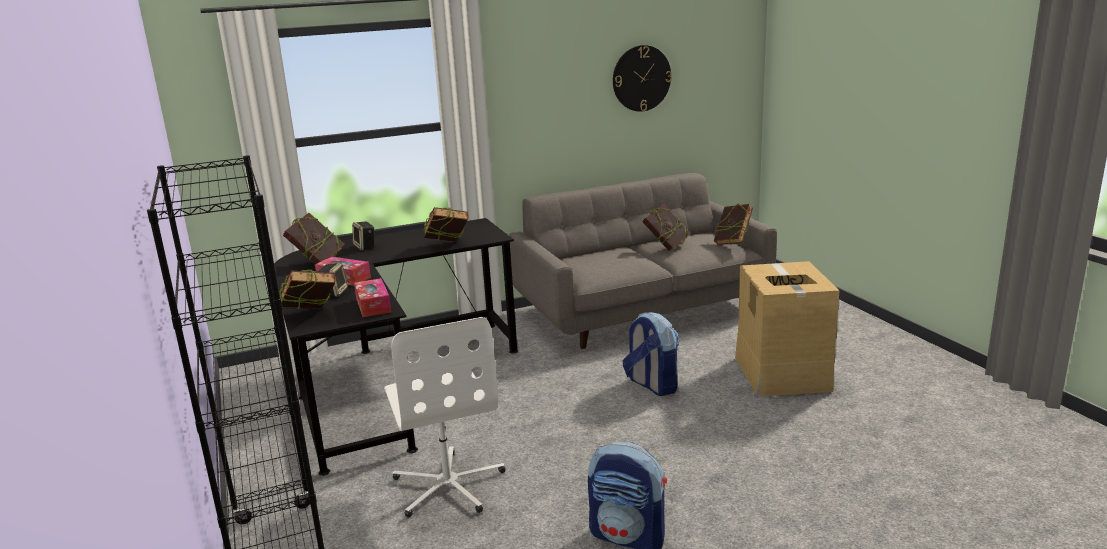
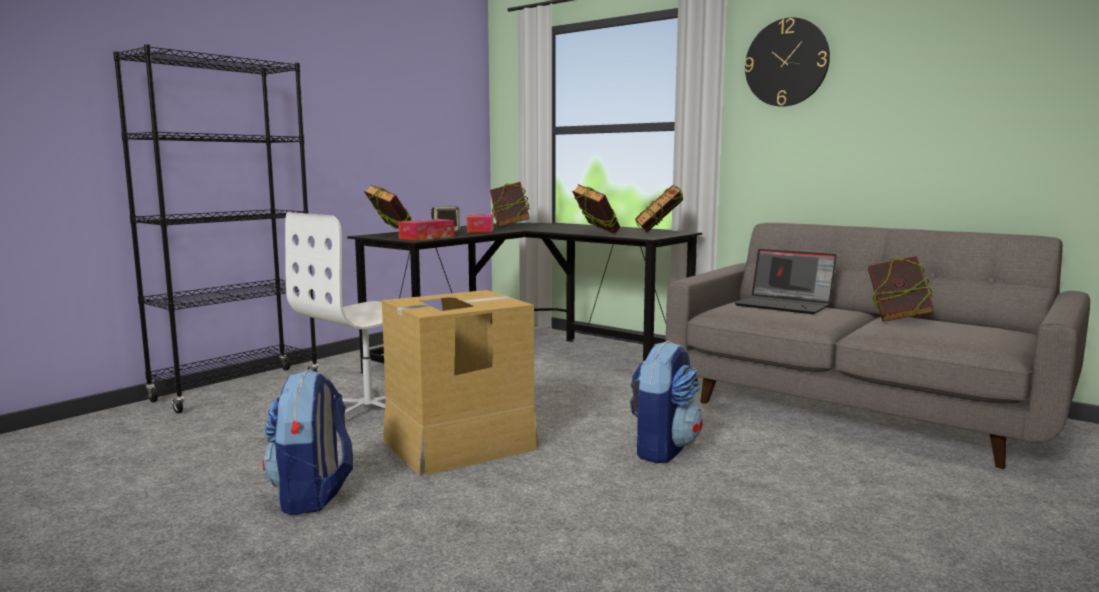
camera: 60 degrees right, 10 degrees down
(365, 247) = (562, 227): speaker -> none
(600, 259) = (785, 305): none -> laptop
(641, 78) = (974, 77): wall clock -> wall clock (786, 62)
(732, 243) = (1001, 340): book -> book (659, 234)
(781, 373) = (828, 524): cardboard box -> cardboard box (458, 444)

